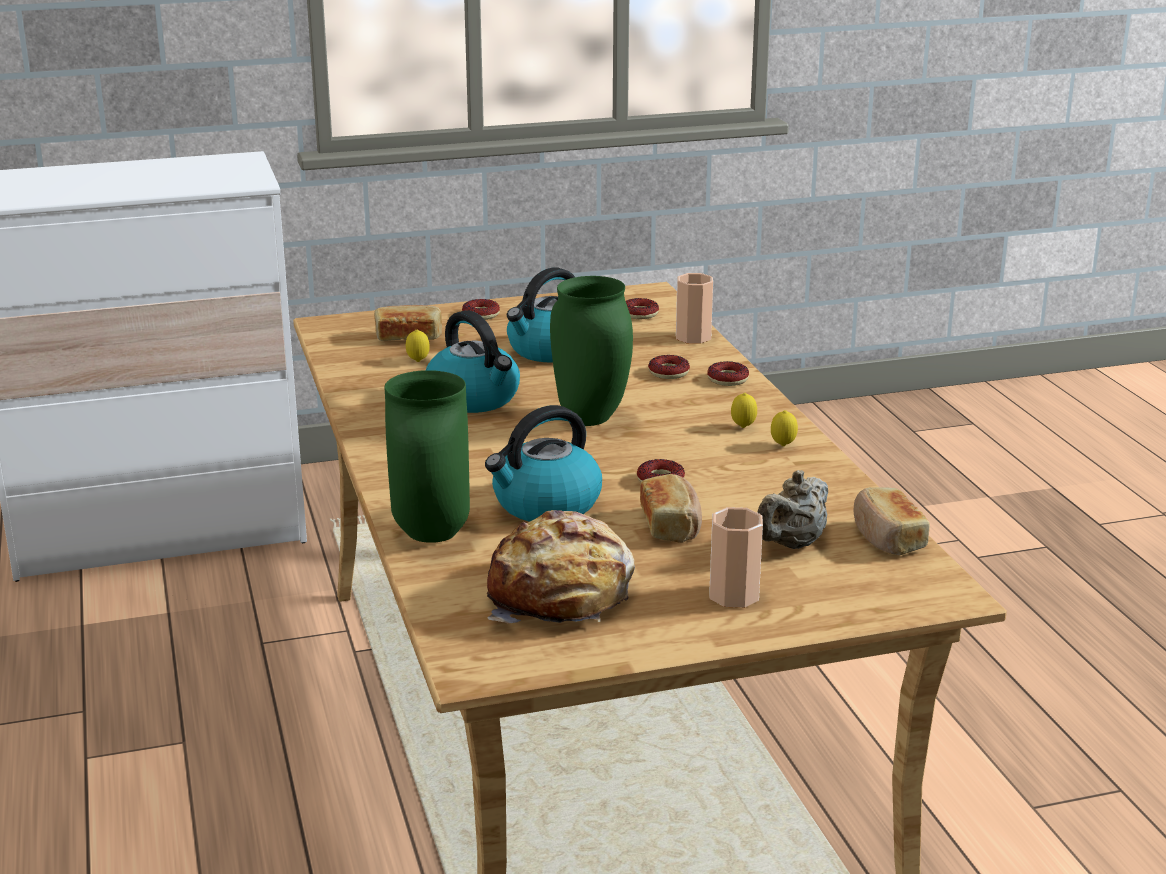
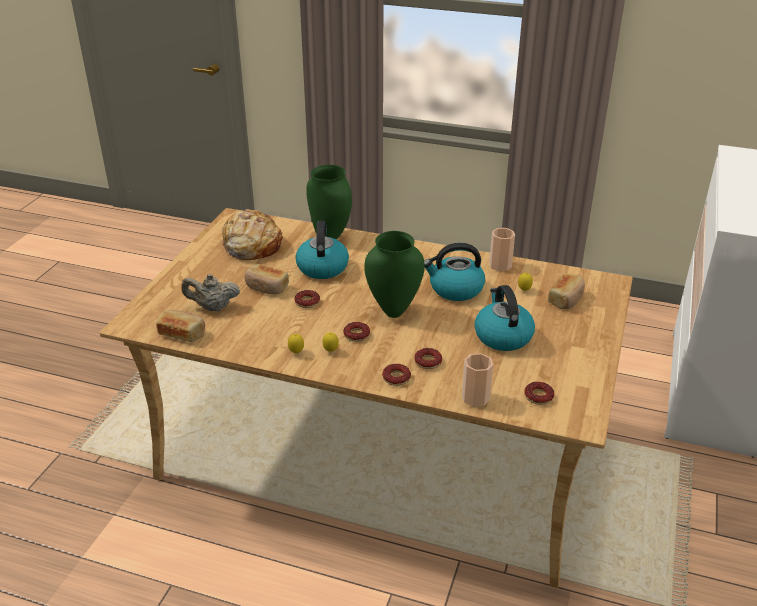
camera: 125 degrees right, 10 degrees up
(481, 315) = (587, 335): donut -> donut (356, 335)
(734, 595) = (200, 277): cup -> cup (500, 265)
(791, 544) = (213, 307): beige teapot -> beige teapot turned 75 degrees counterclockwise

